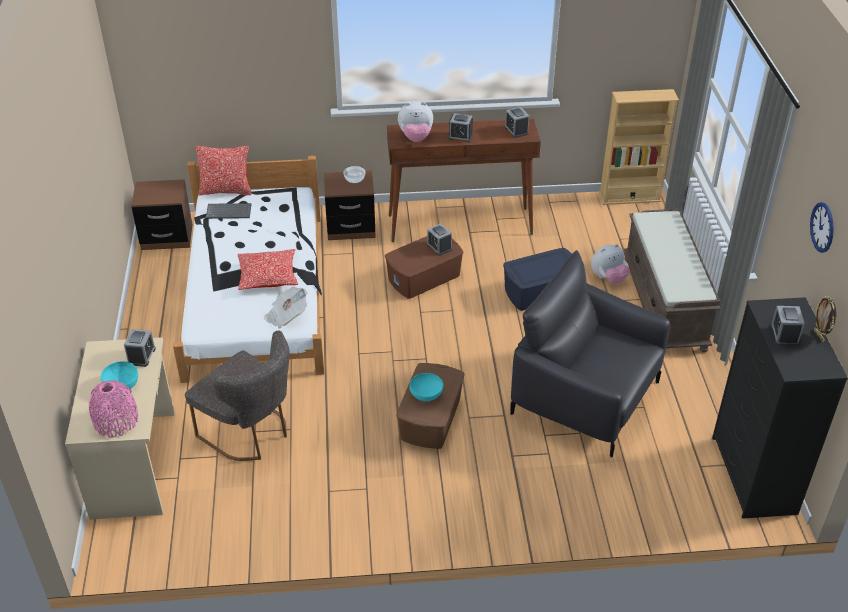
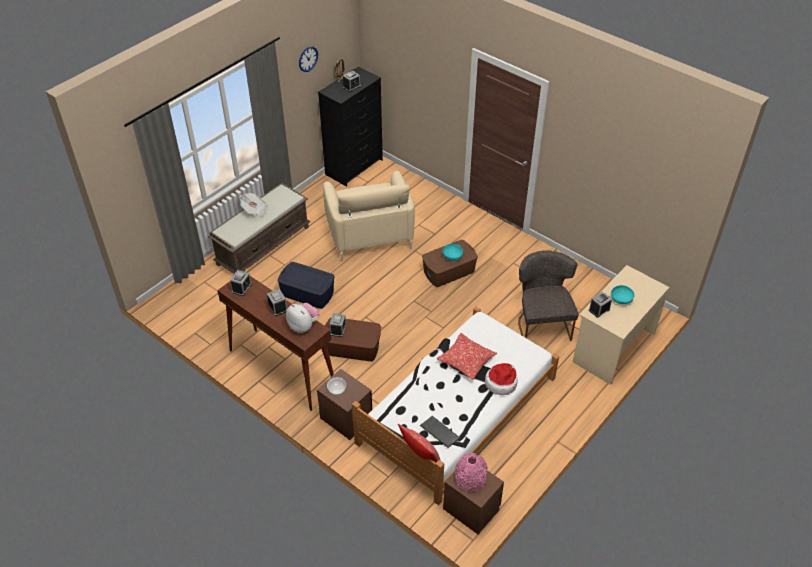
camera: 135 degrees left, 5 degrees up
(116, 421) = (637, 282): pink vase -> pink vase (470, 478)
(211, 280) = (501, 382): none -> hat
(286, 316) = (482, 327): newspaper -> newspaper (255, 211)
(585, 398) = (369, 233): black armchair -> beige armchair
(608, 278) = (264, 276): plush toy -> none
(629, 197) = (166, 312): beige bookcase -> none

